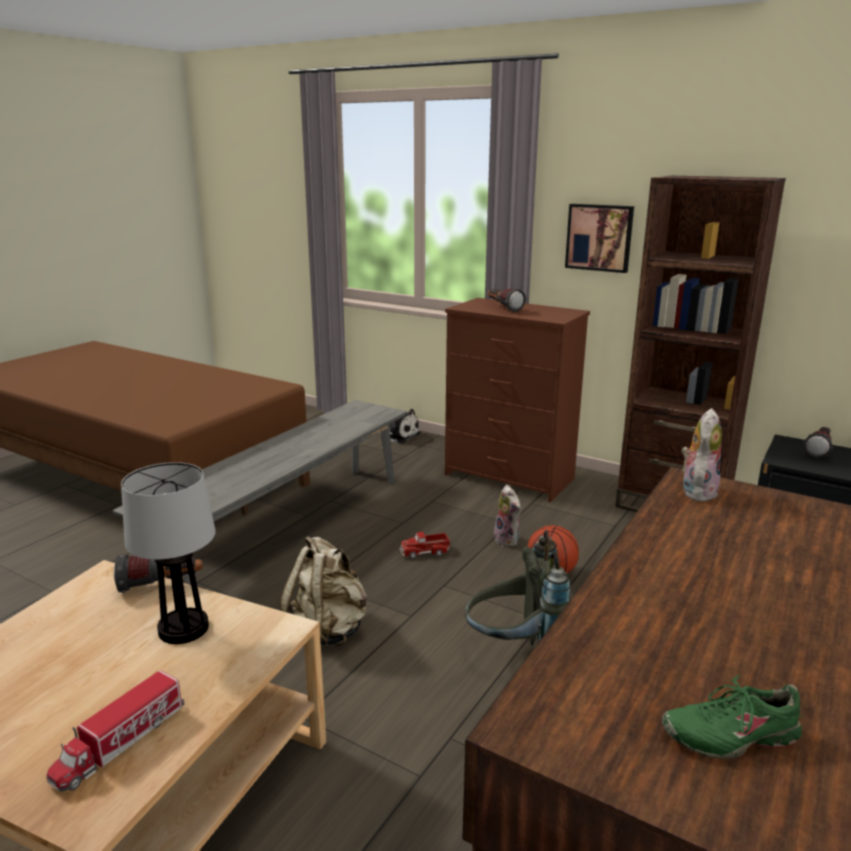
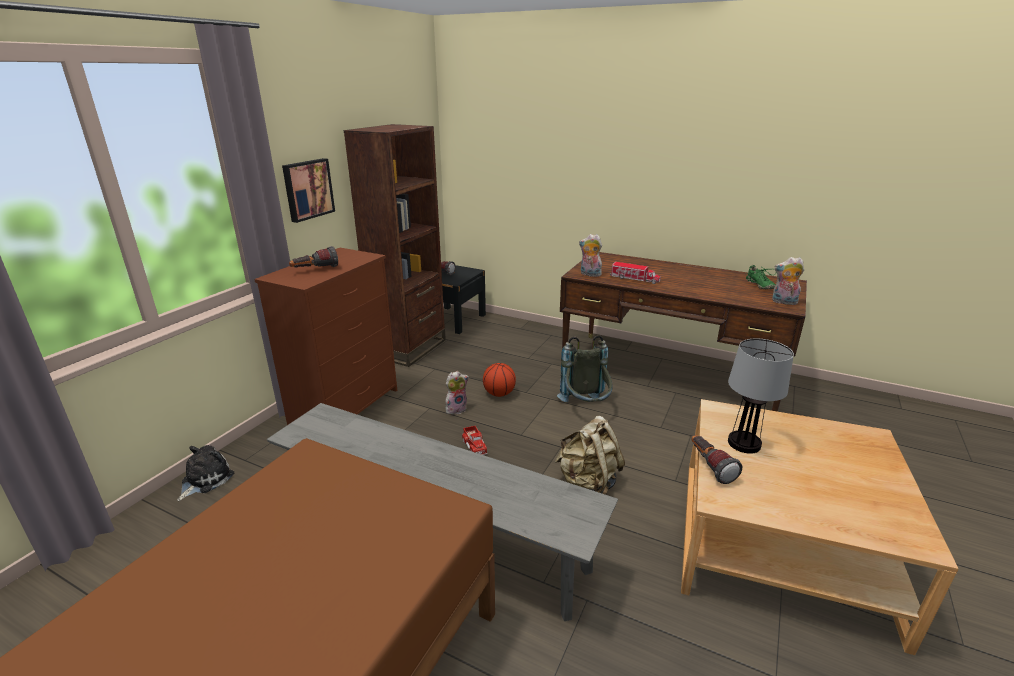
camera: 95 degrees left, 5 degrees up
(120, 743) = (837, 440): toy truck -> toy truck (634, 279)
(574, 734) = (783, 302): none -> plush toy

